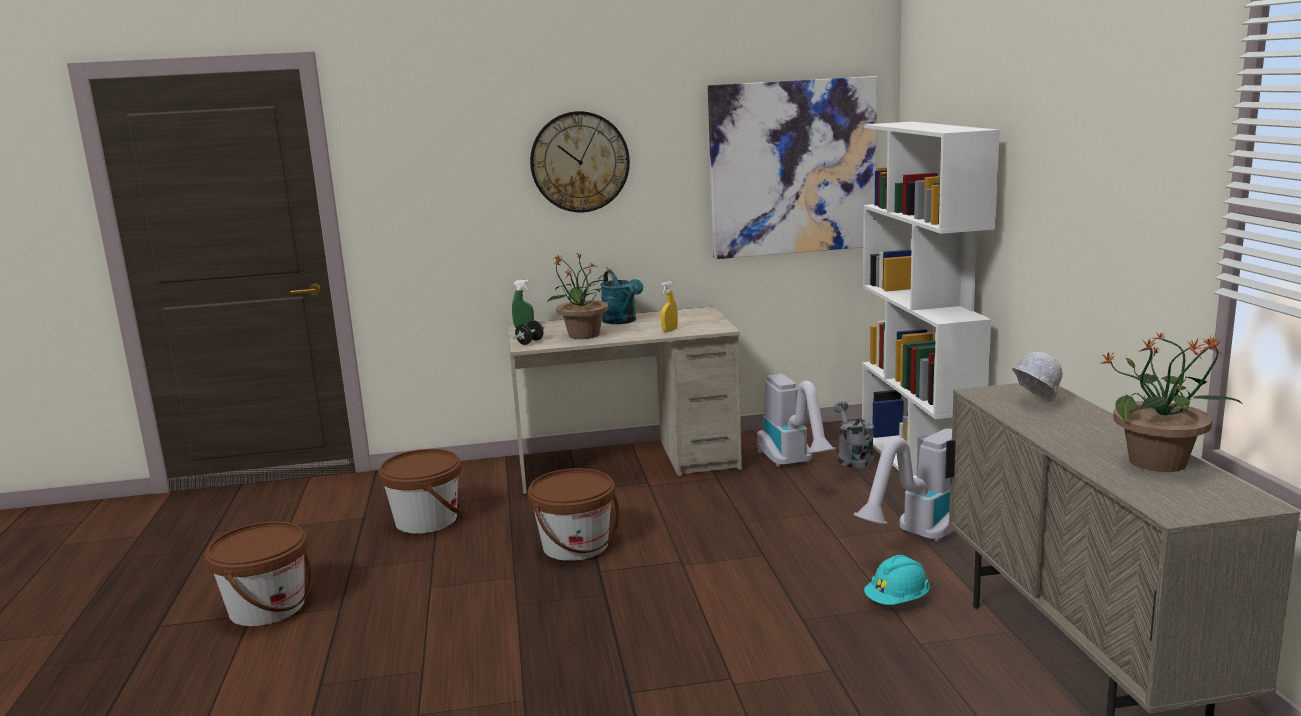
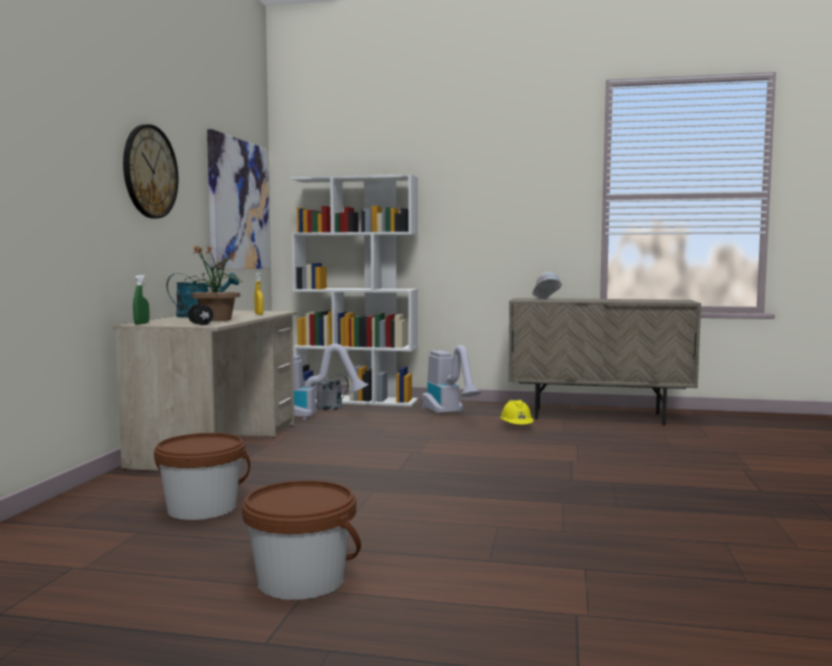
camera: 70 degrees left, 10 degrees down
(575, 546) = (346, 471): brown bucket -> none
(897, 601) = (516, 427): turquoise hard hat -> yellow hard hat
(1159, 462) = (634, 299): potted plant -> none

